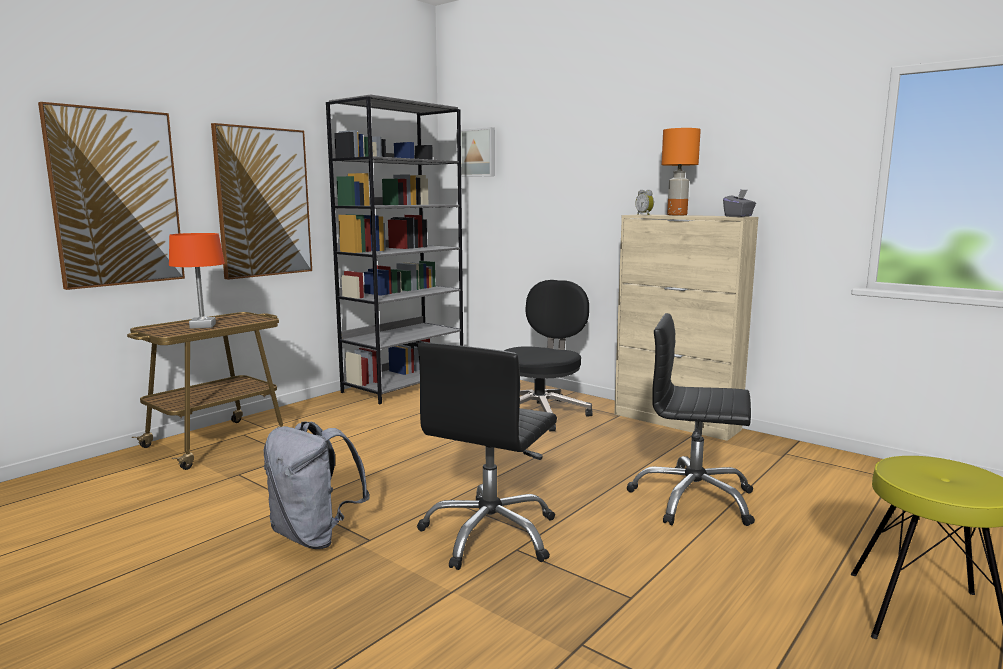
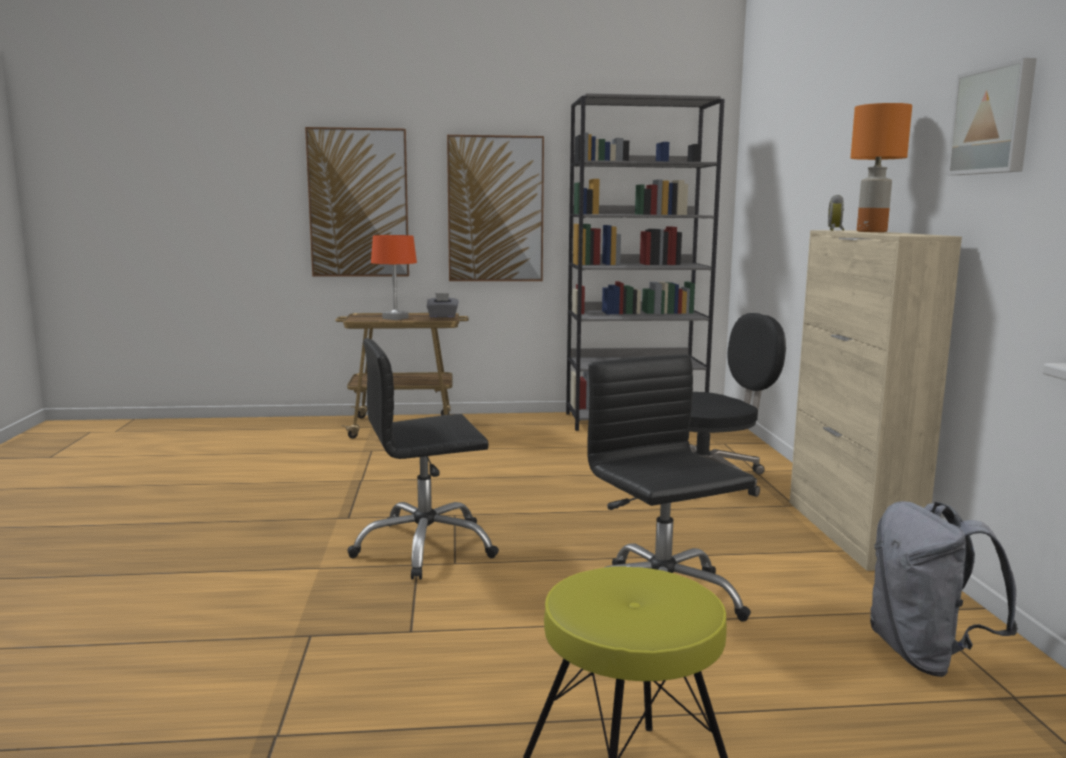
camera: 45 degrees right, 0 degrees up
(314, 536) = (326, 502): grey backpack -> grey backpack (925, 656)
(477, 152) = (759, 150): picture -> picture (994, 120)
(738, 216) = (921, 235): grey tissue box -> grey tissue box (442, 316)

